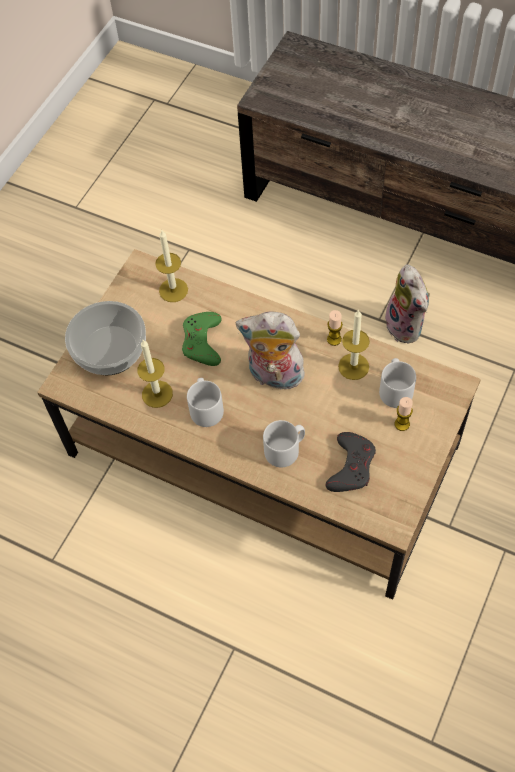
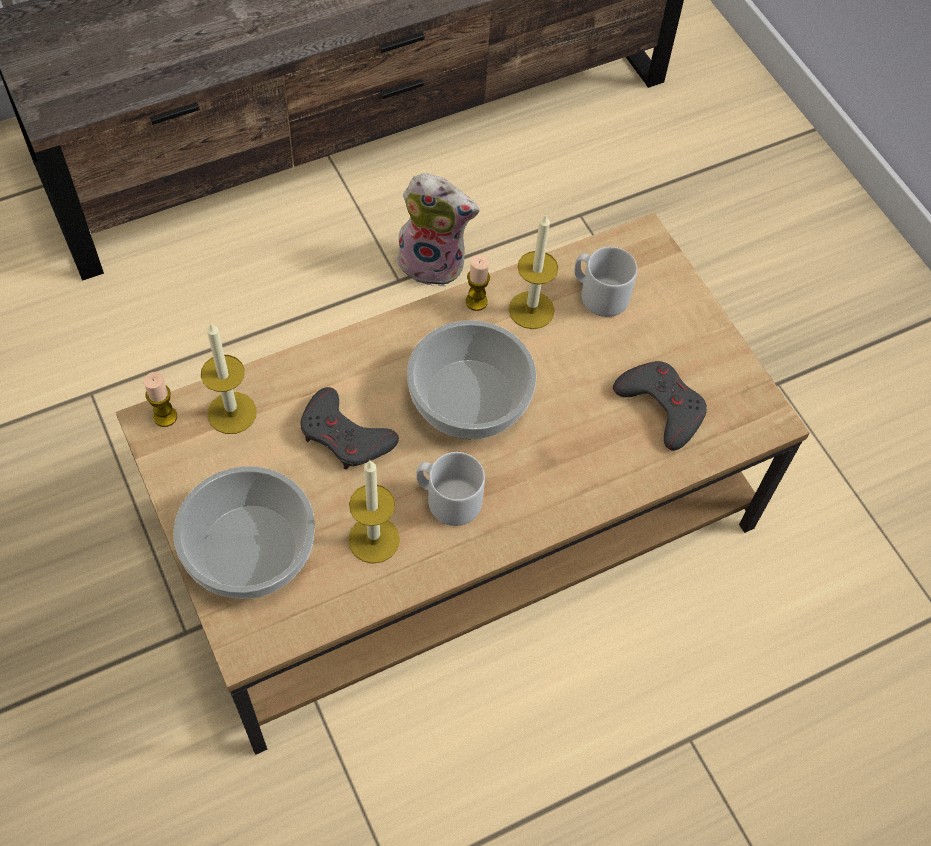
camera: 60 degrees left, 0 degrees up
(202, 342) = (345, 436): green game controller -> grey game controller
(274, 376) = (470, 396): plush toy -> bowl
(285, 450) = (583, 456): grey mug -> none
(402, 424) = (648, 320): candle -> candle (165, 416)

